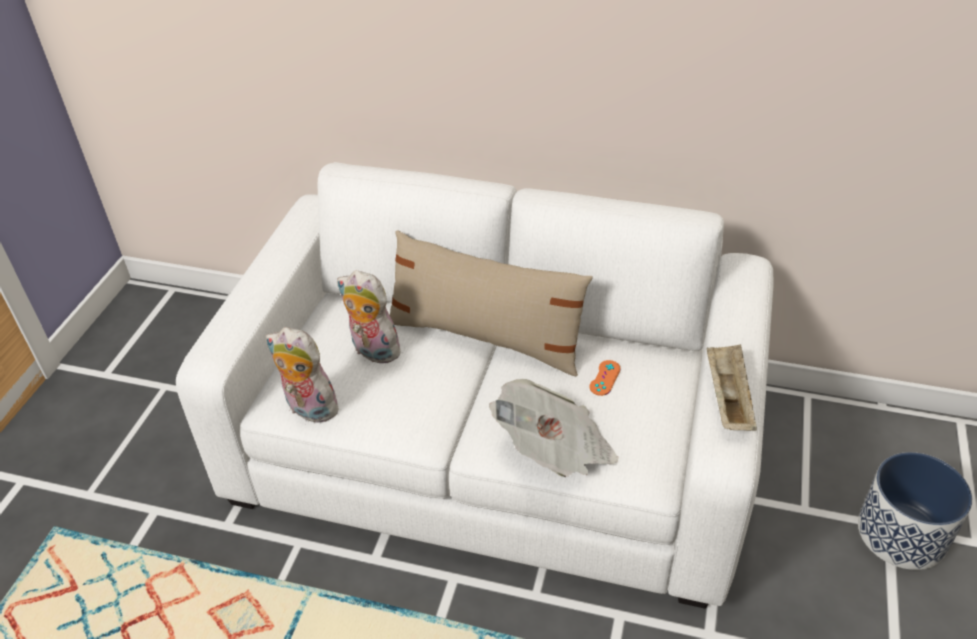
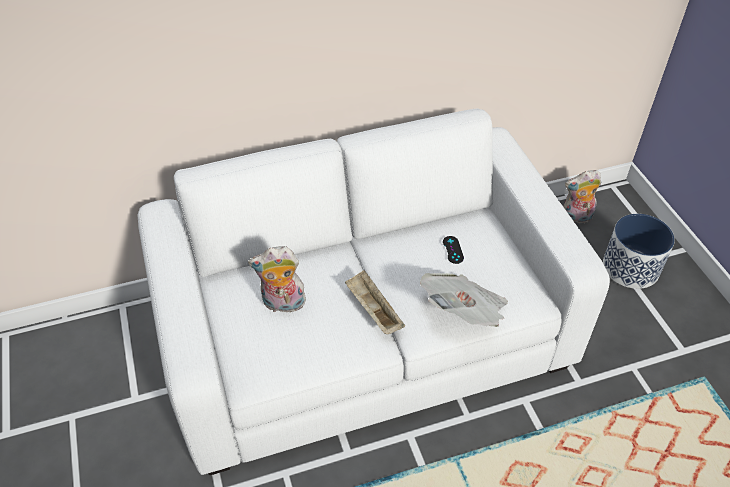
camera: 35 degrees left, 5 degrees up
(308, 409) = (275, 369): plush toy -> plush toy (576, 218)
(485, 337) = (352, 257): beige pillow -> none
(605, 378) = (453, 250): orange game controller -> black game controller
(727, 399) = (557, 229): beige tray -> beige tray (373, 310)

